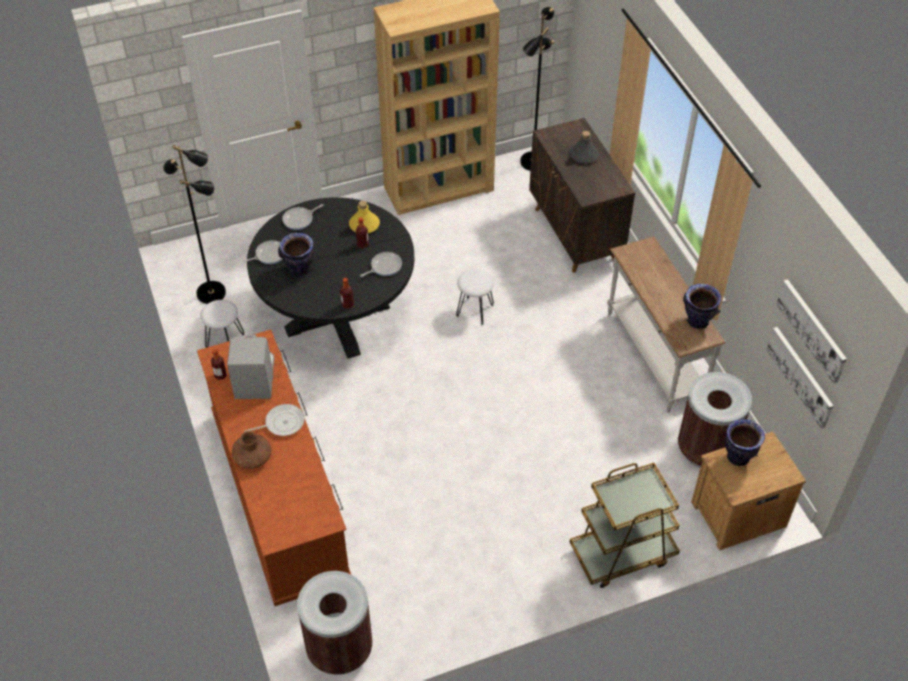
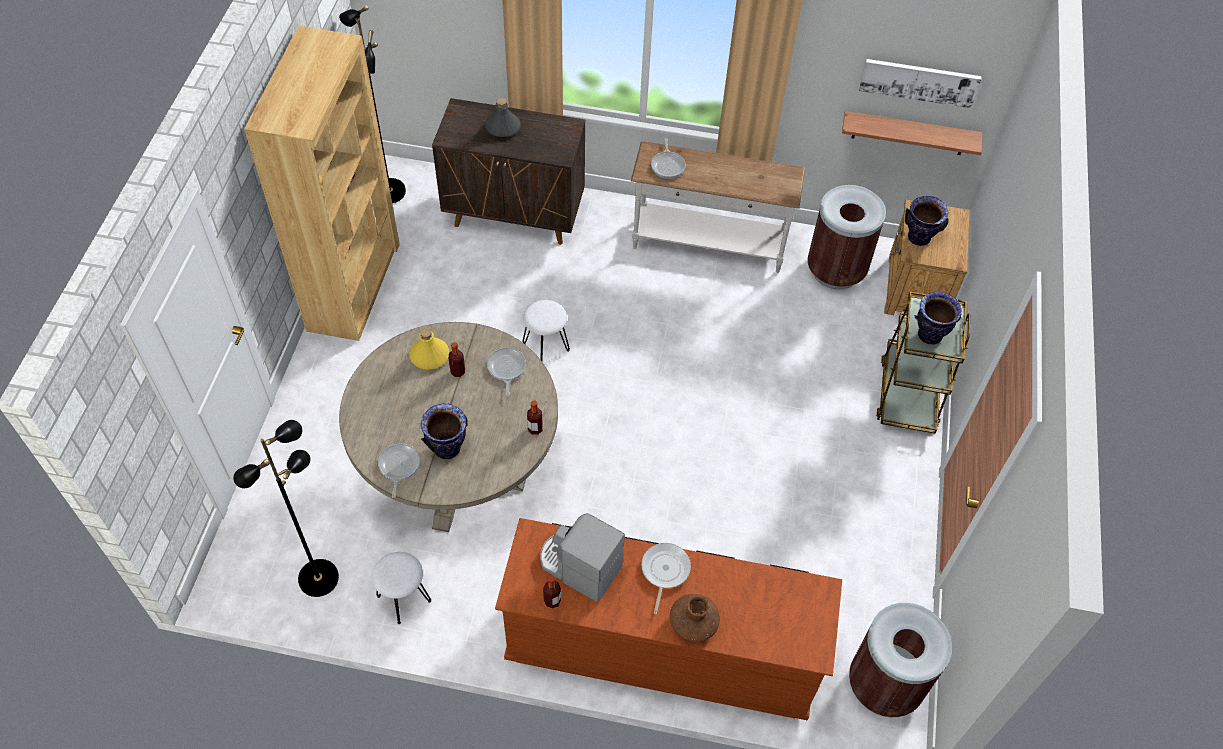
camera: 60 degrees left, 5 degrees up
(299, 219) = (369, 410): frying pan -> frying pan (668, 165)
(337, 317) = (459, 471): black dining table -> beige dining table
(698, 321) = (768, 171): vase -> vase (929, 335)
(801, 376) = (909, 133): picture -> shelf

